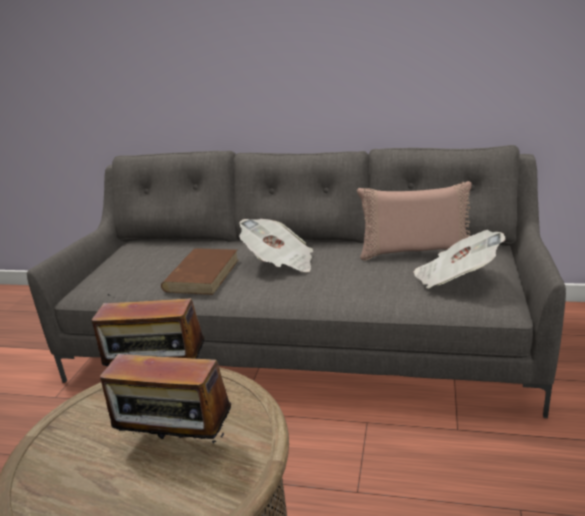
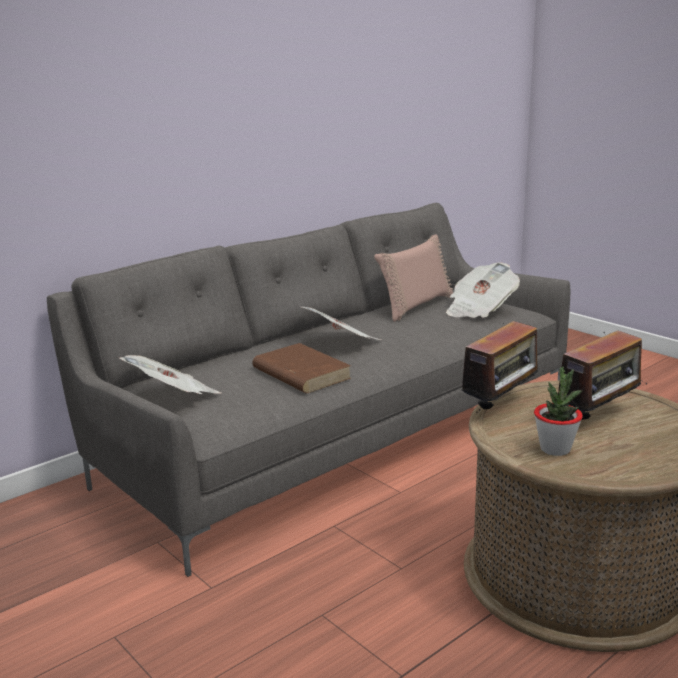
camera: 55 degrees left, 5 degrees down
(76, 444) = (555, 449): none -> potted plant
(120, 259) = (174, 398): none -> newspaper

